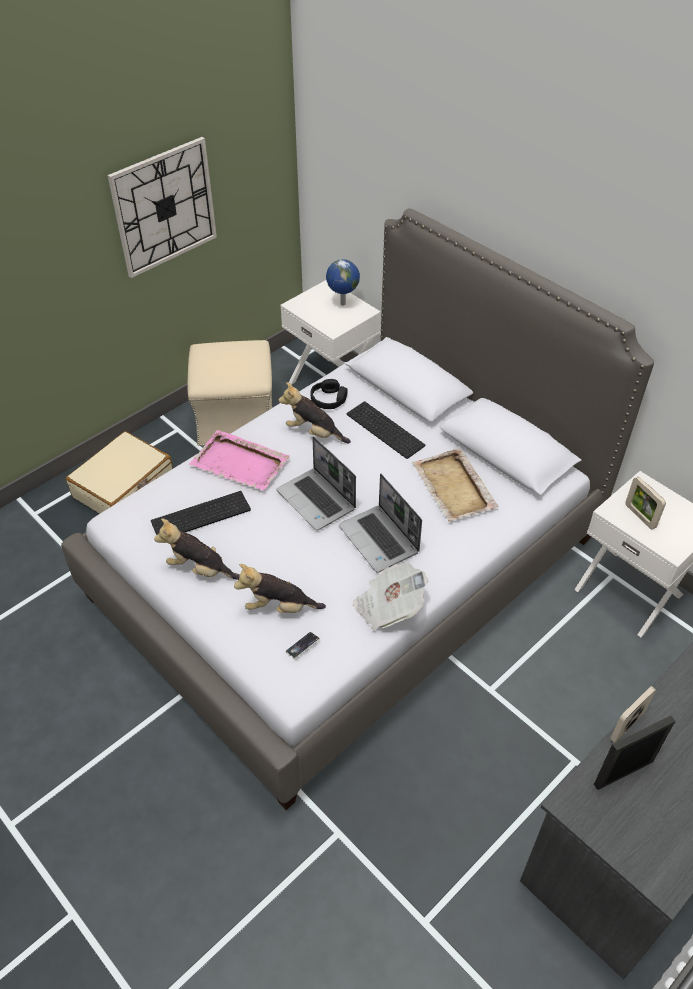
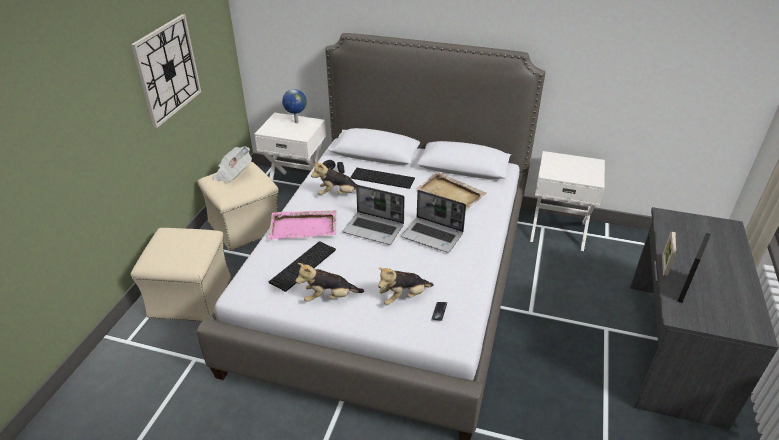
camera: 30 degrees left, 10 degrees down
(124, 487) = (191, 296): beige suitcase -> beige ottoman
(388, 607) = (471, 268): newspaper -> newspaper (233, 174)
(640, 516) = (563, 171): picture frame -> none

